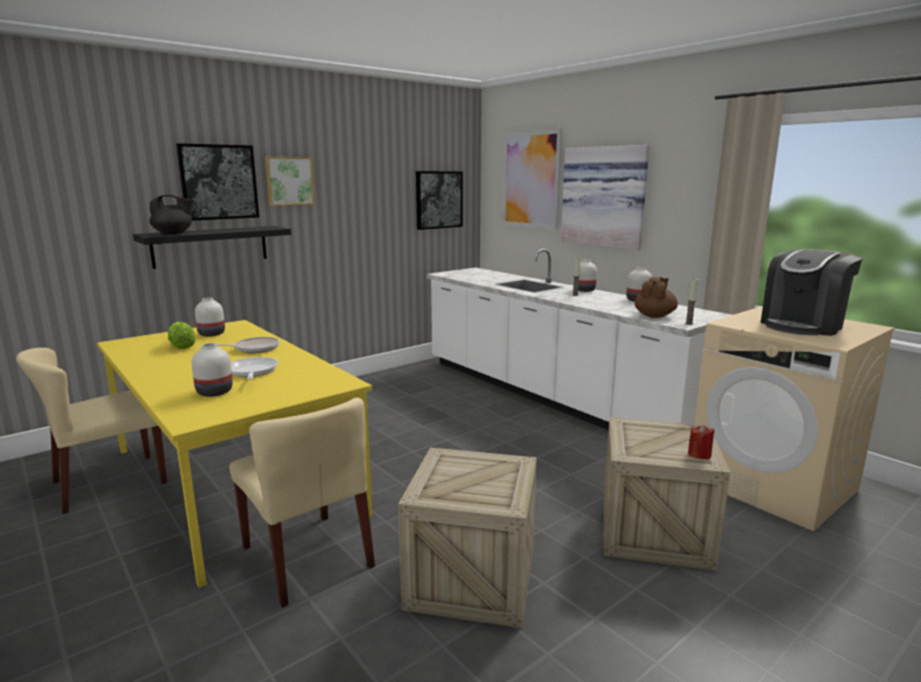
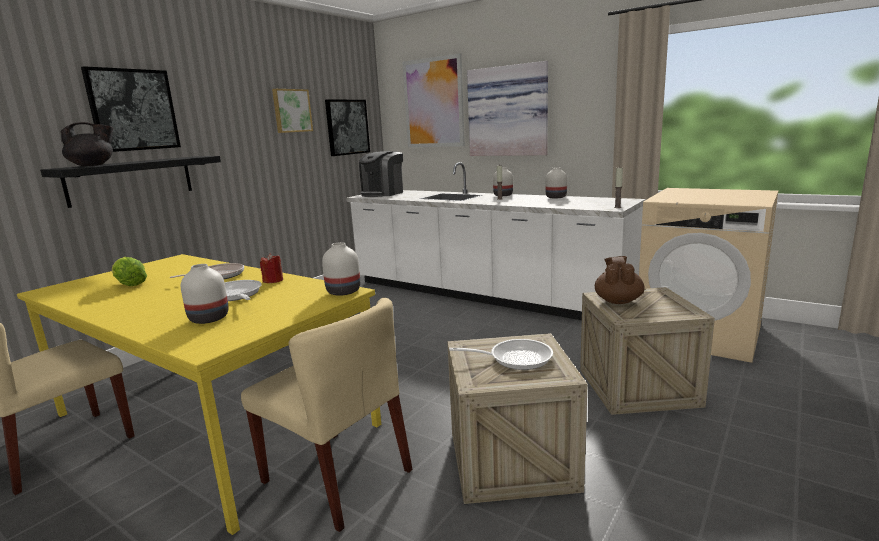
camera: 15 degrees left, 0 degrees up
(211, 334) = (155, 270): white vase -> white vase (342, 292)
(289, 181) = (207, 109): picture -> picture (291, 111)
(478, 477) = (514, 358): none -> frying pan
(654, 316) = (583, 205): brown teapot -> brown teapot (618, 301)
(699, 454) = (679, 309): red candle -> red candle (273, 281)
(803, 325) = (716, 195): coffee machine -> coffee machine (383, 193)

